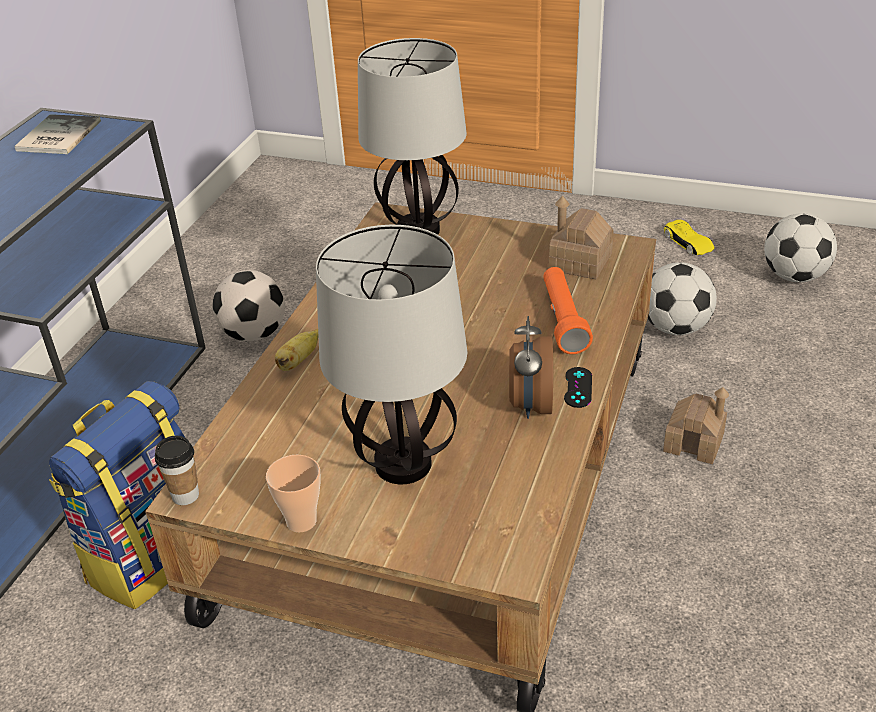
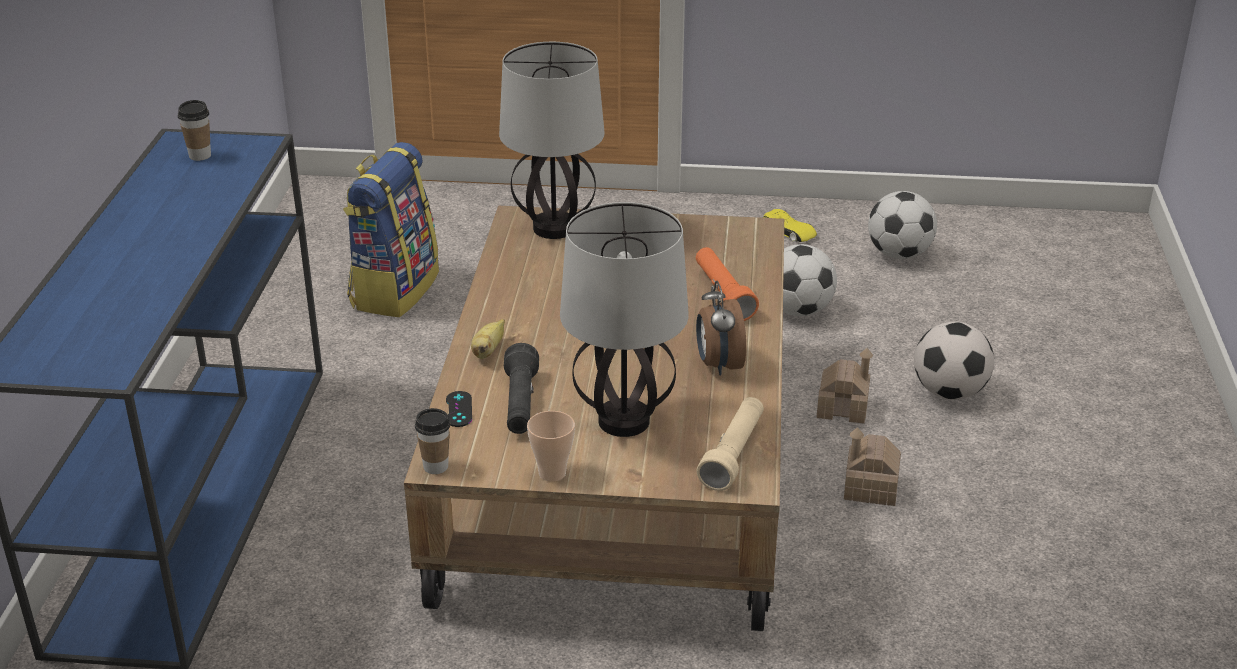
camera: 15 degrees left, 5 degrees down
(56, 137) = (200, 156): book -> cup
(151, 554) = (352, 559): backpack -> backpack (394, 289)
(254, 334) = (370, 355): football -> football (949, 392)
(304, 429) = (520, 404): none -> black flashlight
(508, 524) = (733, 454): none -> beige flashlight
(578, 387) = (755, 347): black game controller -> black game controller (459, 409)
(580, 262) = (720, 244): toy house -> toy house (870, 487)

